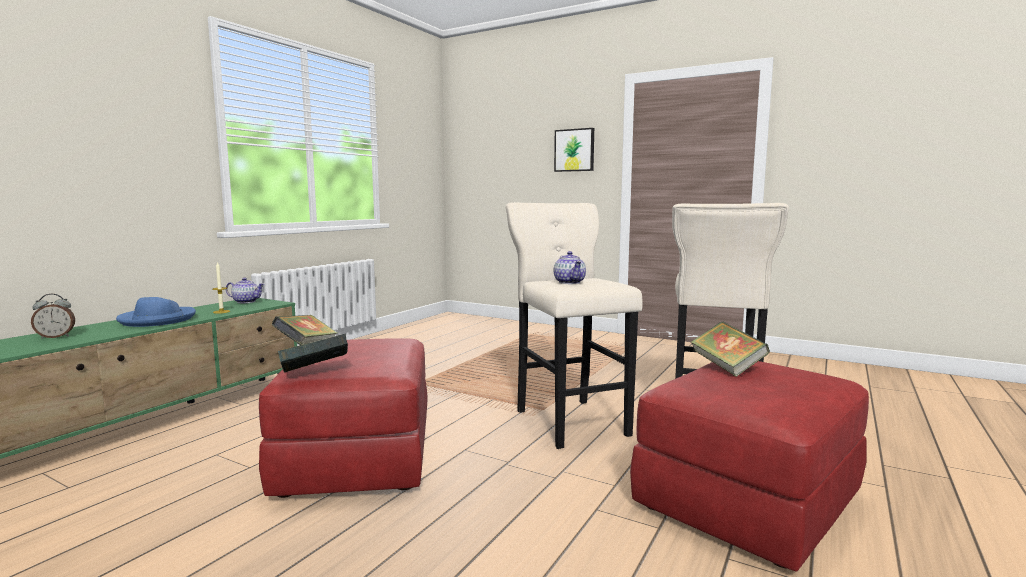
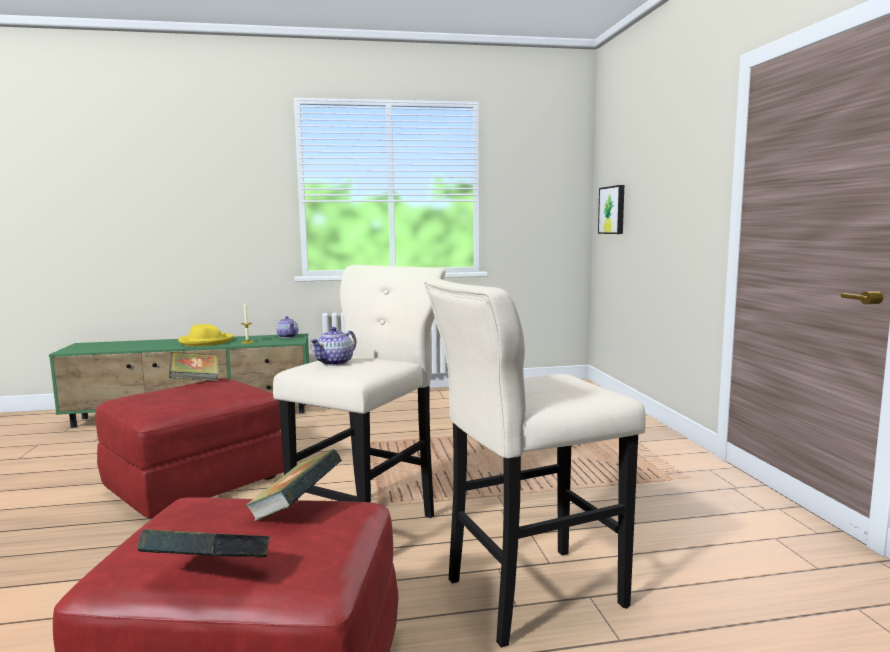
camera: 50 degrees right, 0 degrees up
(56, 337) = (140, 344): alarm clock -> none
(157, 319) = (206, 342): blue hat -> yellow hat
(315, 373) = (126, 400): book -> book (207, 576)
(574, 150) = (688, 178): picture -> picture (613, 210)

